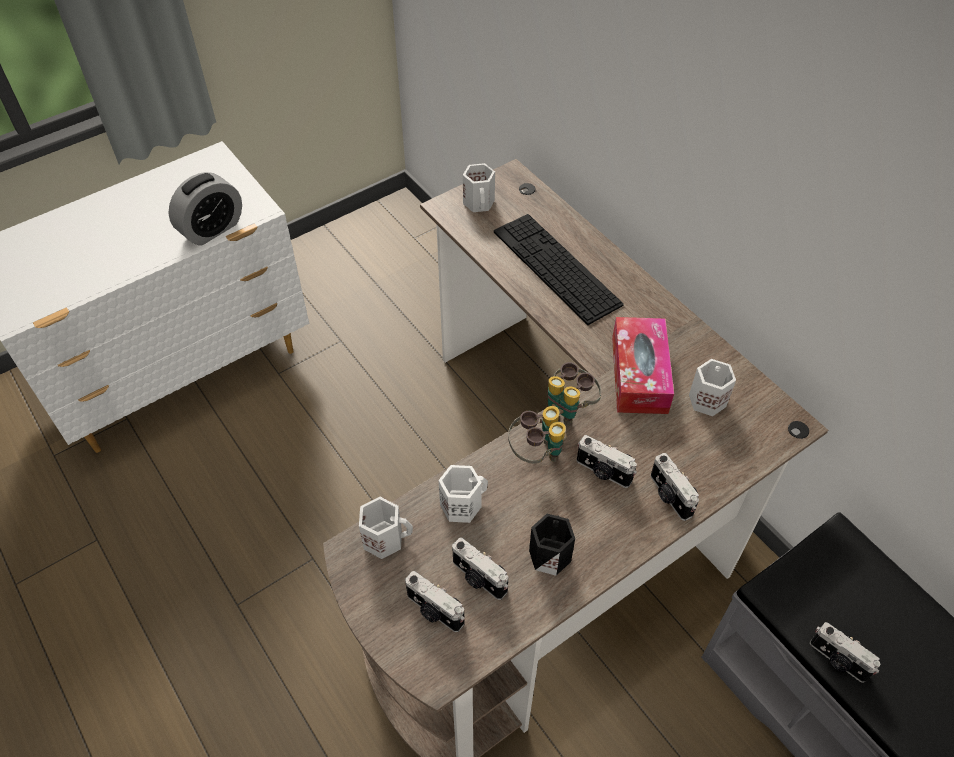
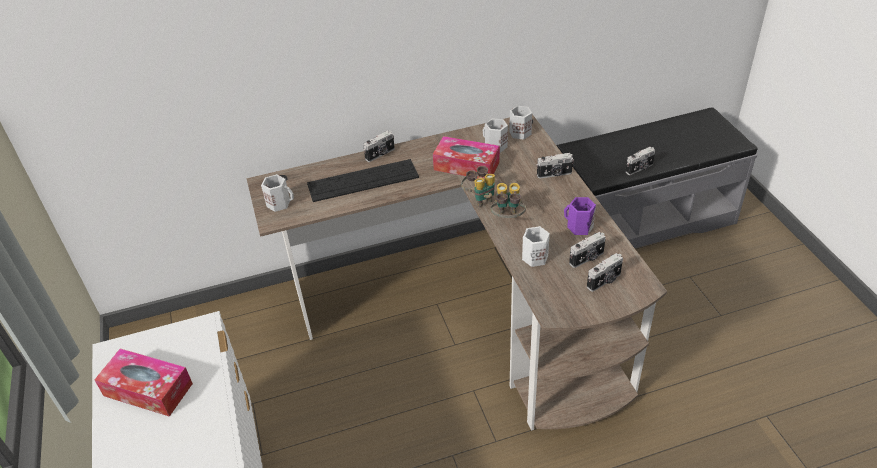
camera: 70 degrees left, 10 degrees down
(168, 201) = (148, 389): none -> tissue box
(212, 229) = (206, 360): alarm clock -> none
(385, 538) = (548, 296): white mug -> white mug (519, 132)
(549, 554) = (578, 227): black mug -> purple mug
(603, 472) = (530, 195): camera -> camera (380, 154)

